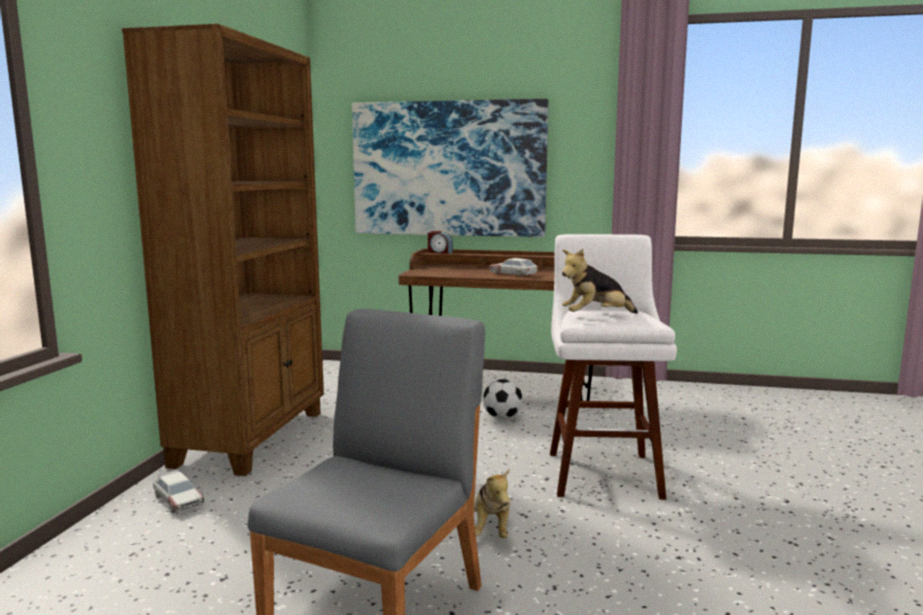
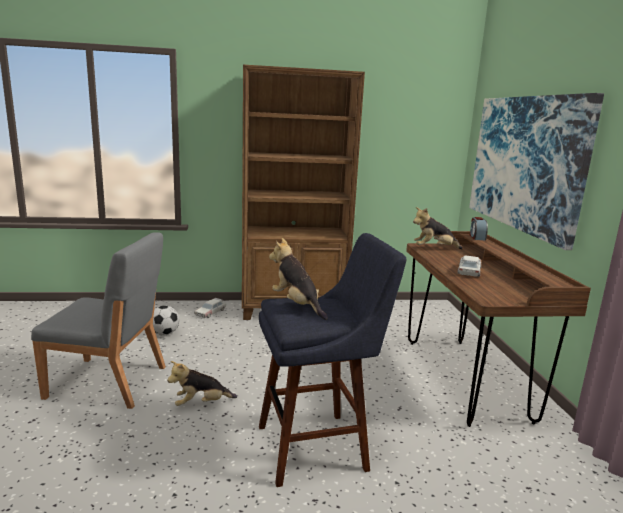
camera: 70 degrees right, 5 degrees up
(431, 272) = (434, 249): none -> plush toy
(502, 417) = (398, 384): football -> football (164, 333)
(602, 470) = (319, 446): white stool -> blue stool

